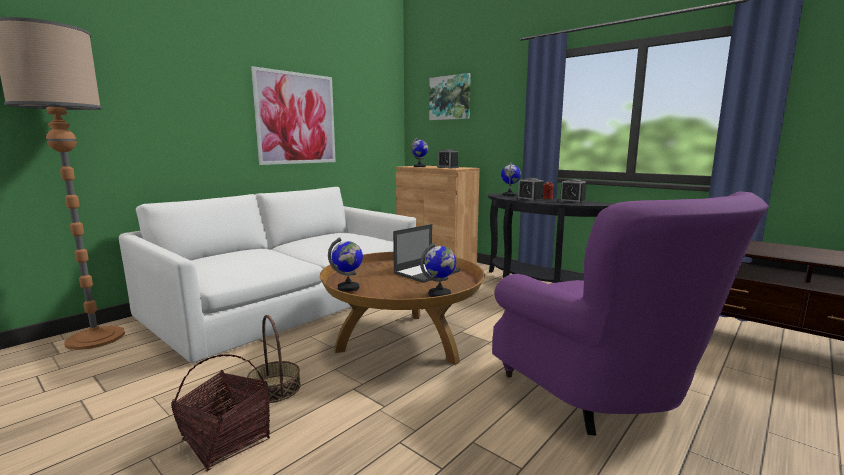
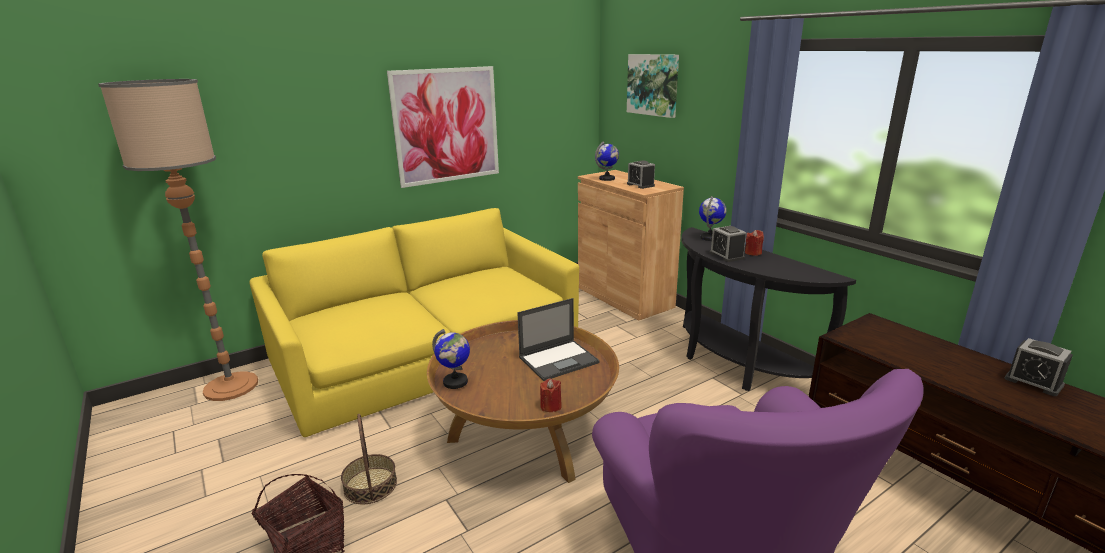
camera: 15 degrees right, 10 degrees up
(288, 300) = (427, 352): white sofa -> yellow sofa
(440, 294) = (551, 406): globe -> red candle
(572, 202) = (781, 266): alarm clock -> alarm clock (1033, 382)

